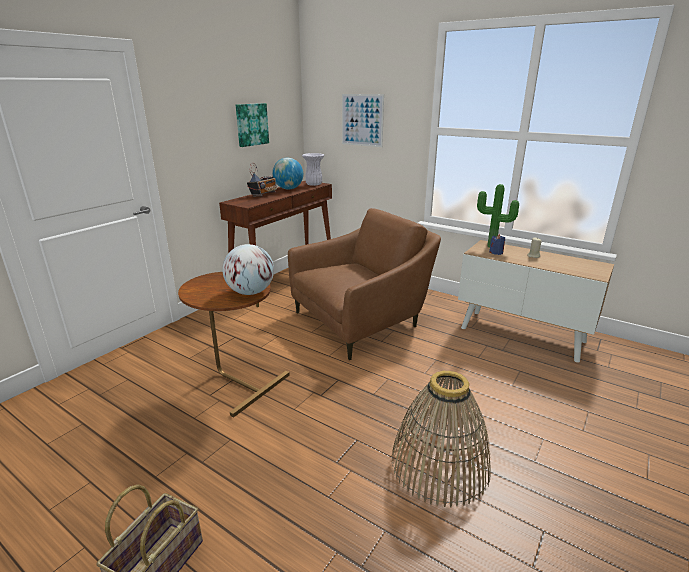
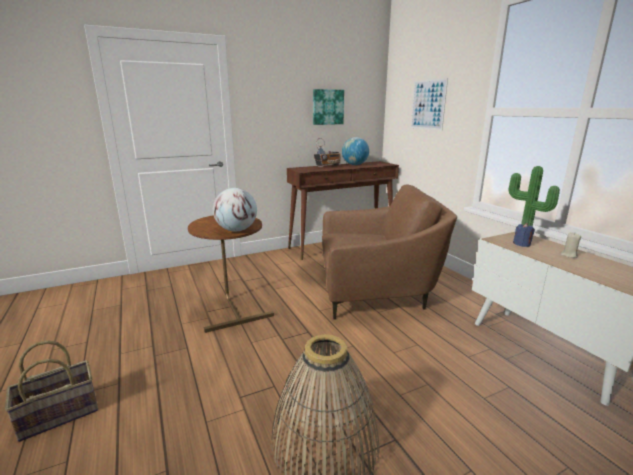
camera: 30 degrees right, 5 degrees down
(314, 184) = (381, 164): white vase -> none

